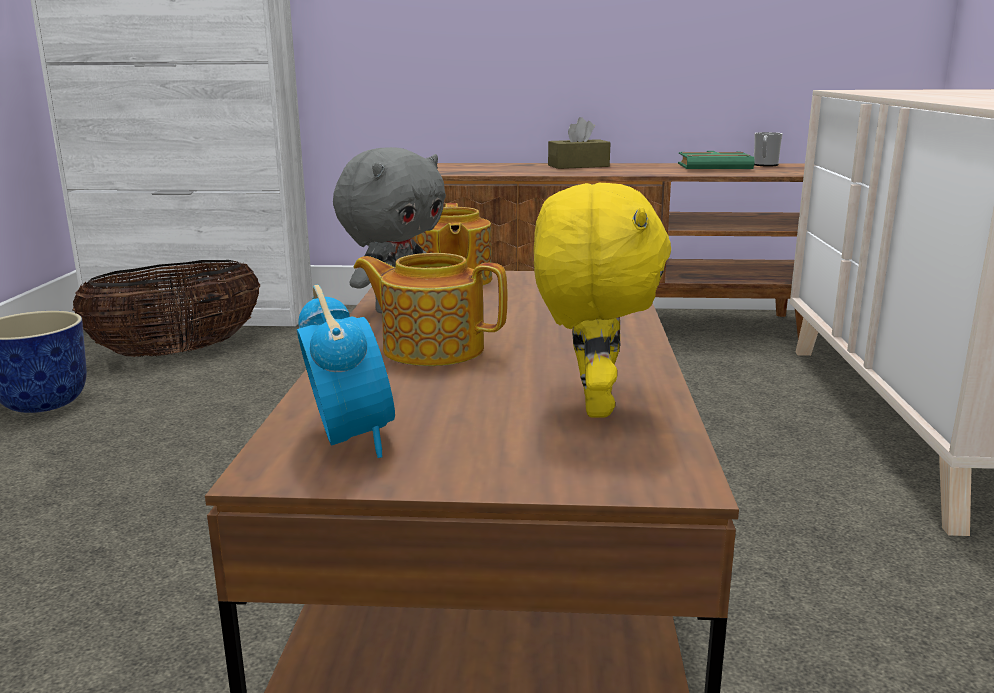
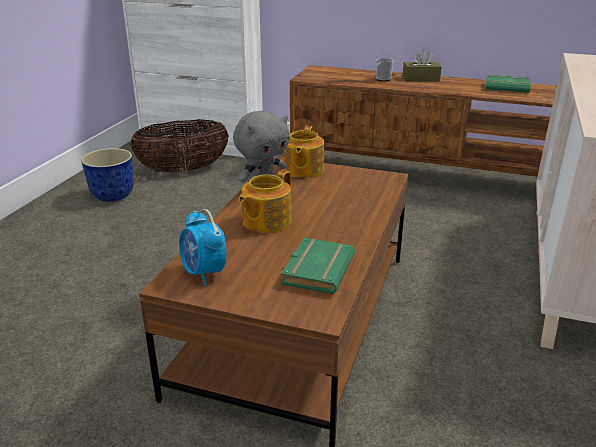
camera: 15 degrees right, 10 degrees up
(350, 439) = (204, 273): alarm clock -> alarm clock turned 150 degrees clockwise
(431, 348) = (265, 221): teapot -> teapot turned 90 degrees counterclockwise
(592, 405) = (316, 269): yellow plush toy -> green book
(765, 165) = (543, 87): mug -> mug (382, 79)

